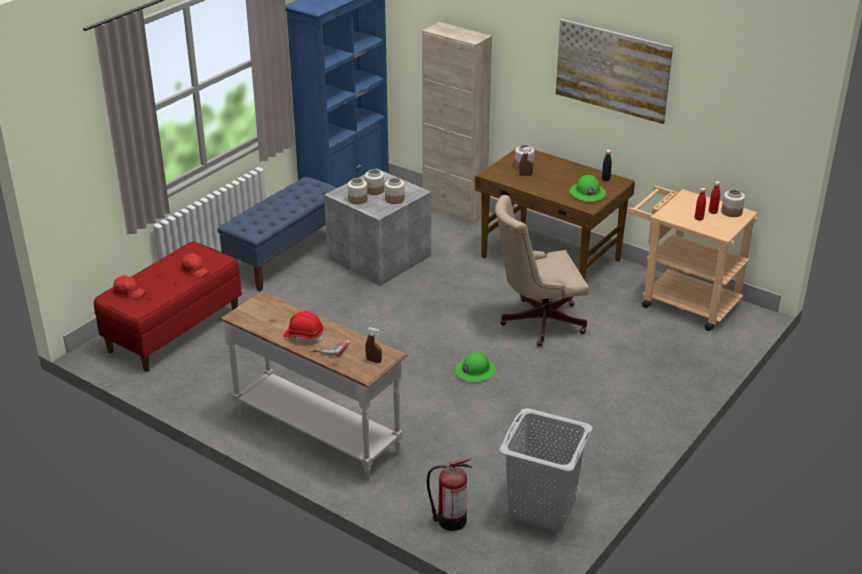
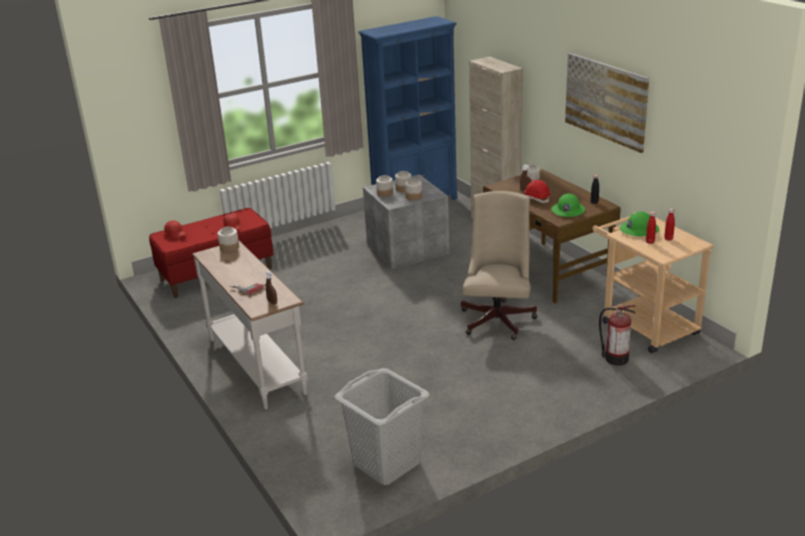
camera: 25 degrees right, 5 degrees down
(285, 256) = (337, 237): blue bench -> none
(304, 335) = (238, 275): red hard hat -> red hard hat (536, 199)
(450, 520) = (304, 454): fire extinguisher -> fire extinguisher (615, 358)
(475, 371) = (416, 345): green hard hat -> green hard hat (639, 229)
(537, 322) = (498, 317): beige office chair -> beige office chair turned 90 degrees clockwise
(731, 212) = (687, 241): jar -> jar (229, 248)

